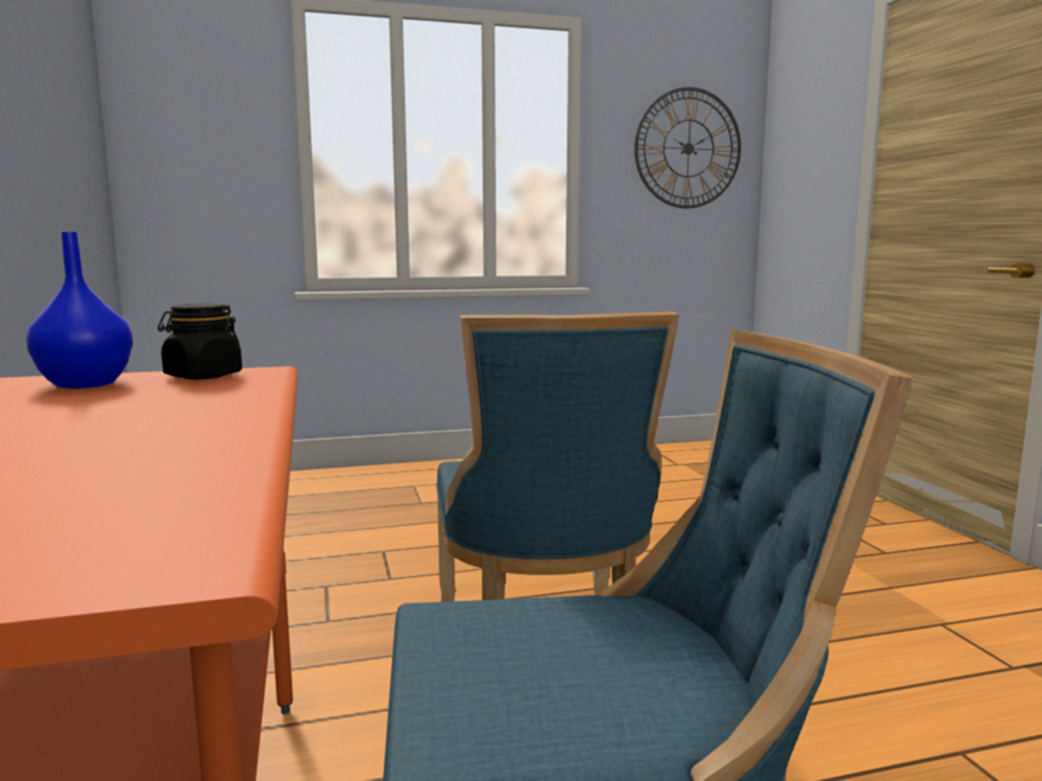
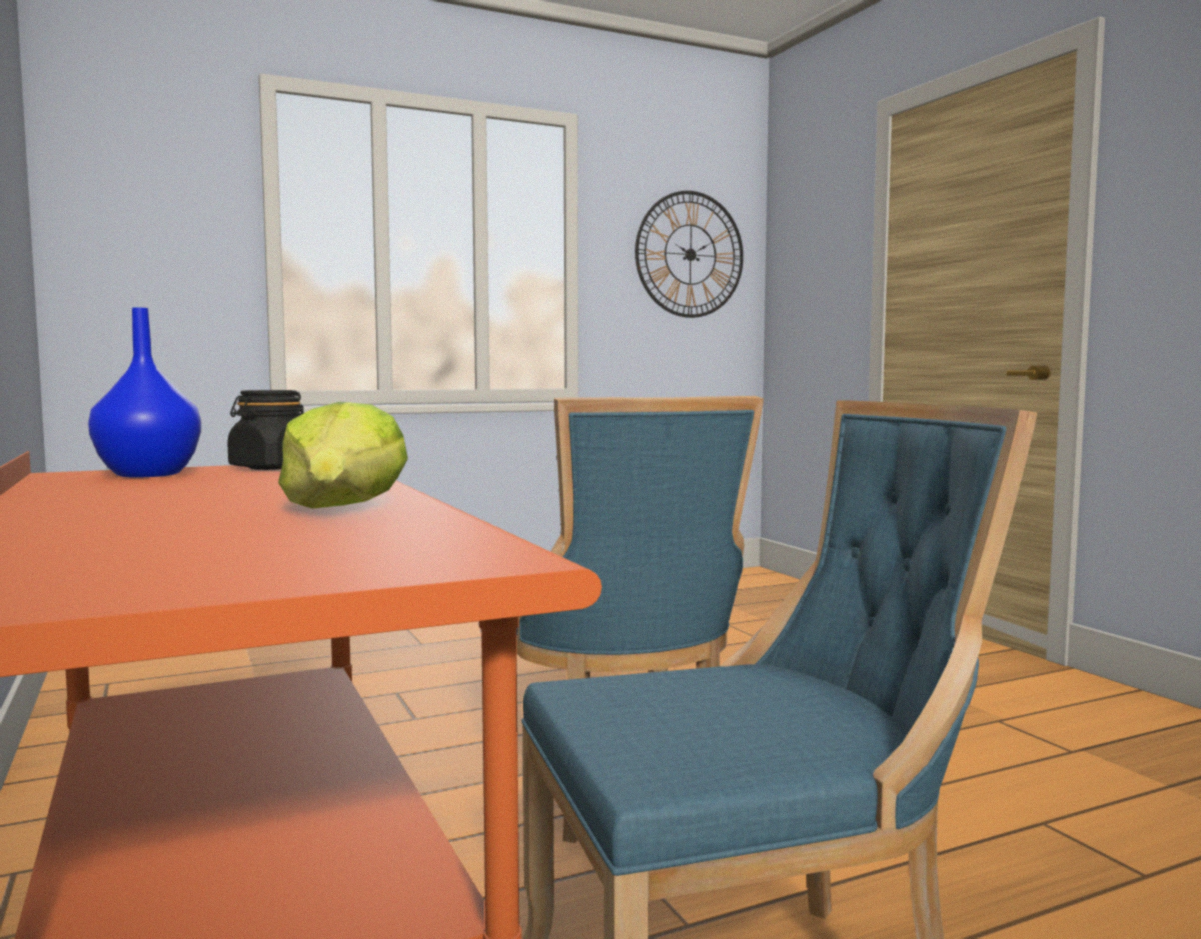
camera: 10 degrees left, 5 degrees down
(168, 451) = (344, 508): none -> lettuce

